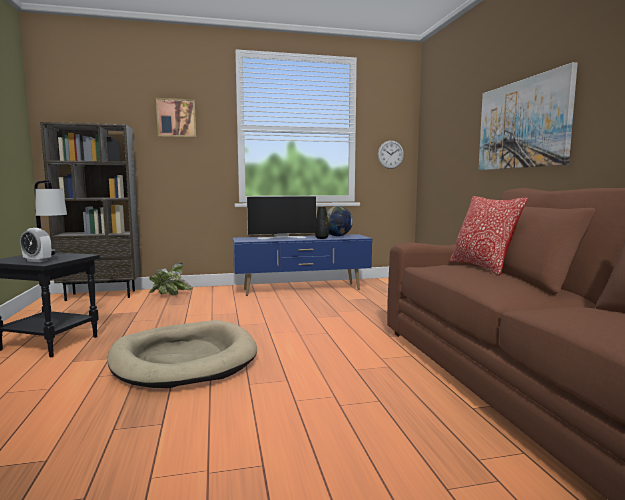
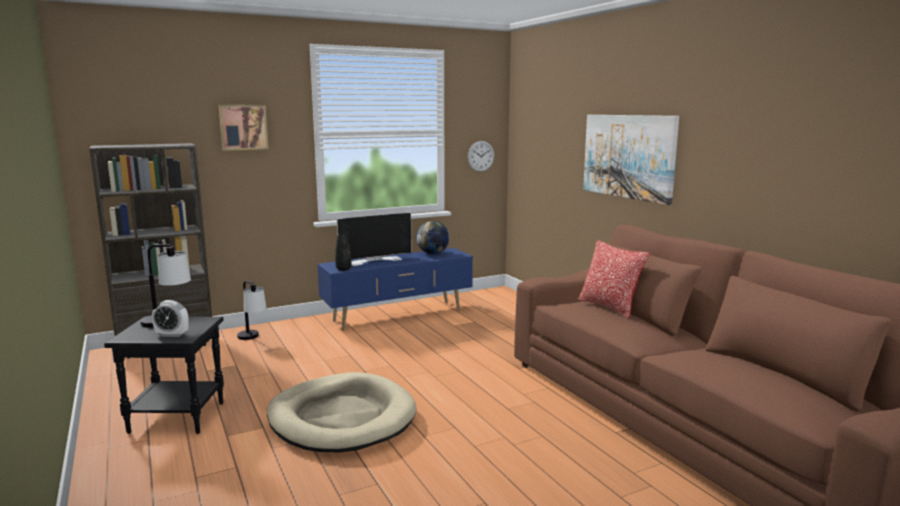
camera: 15 degrees left, 5 degrees up
(169, 296) = (253, 338): potted plant -> table lamp
(321, 238) = (419, 259): black vase -> black vase (343, 269)

